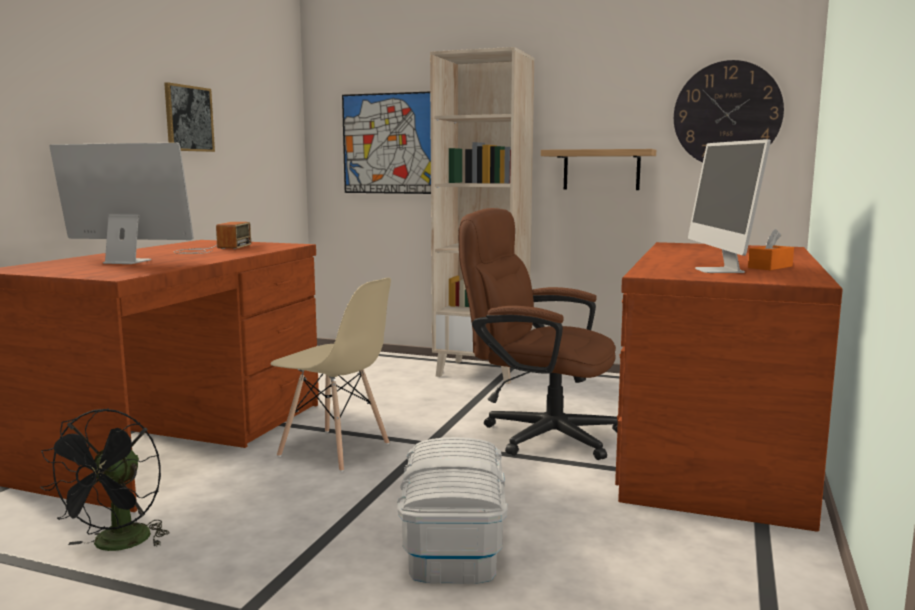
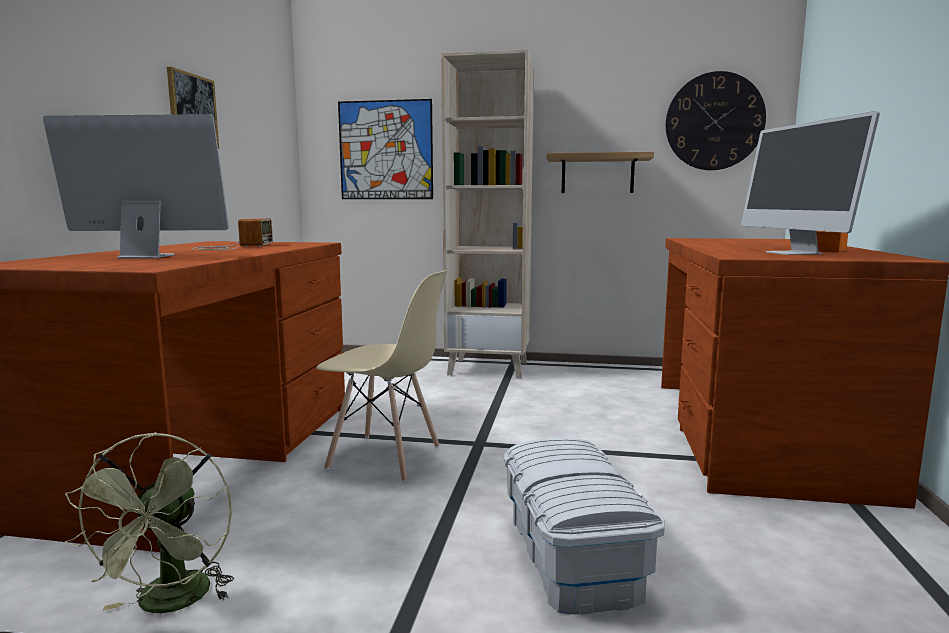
camera: 10 degrees left, 0 degrees up
(117, 545) = (170, 604): black fan -> green fan
(538, 434) = (581, 426): brown office chair -> none

